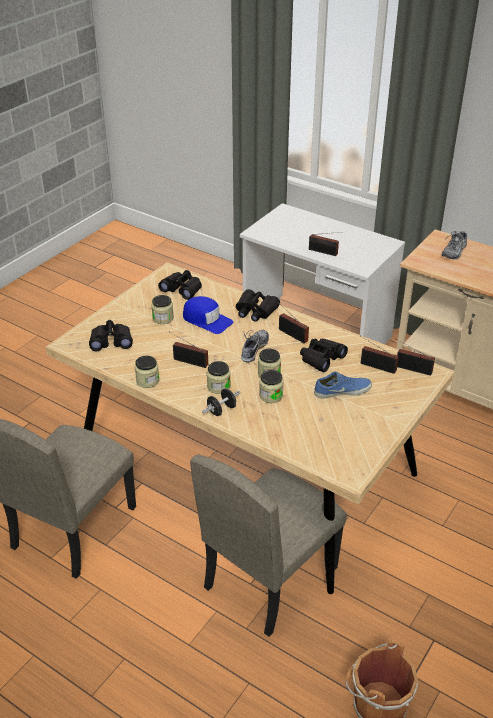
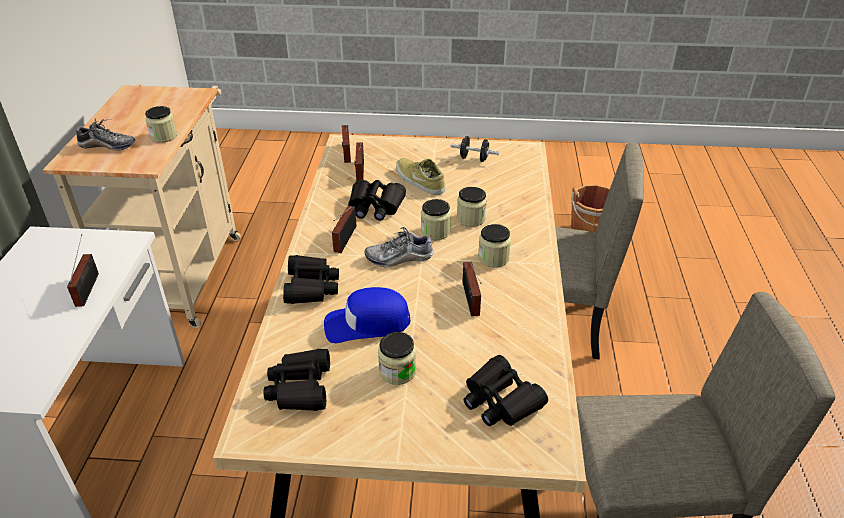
camera: 120 degrees left, 0 degrees up
(147, 381) = (542, 319): jar -> jar (164, 136)
(206, 320) = (367, 323): blue cap -> blue cap turned 105 degrees counterclockwise
(221, 410) = (527, 242): black dumbbell -> black dumbbell (474, 159)
(342, 390) = (419, 181): blue shoe -> beige shoe

